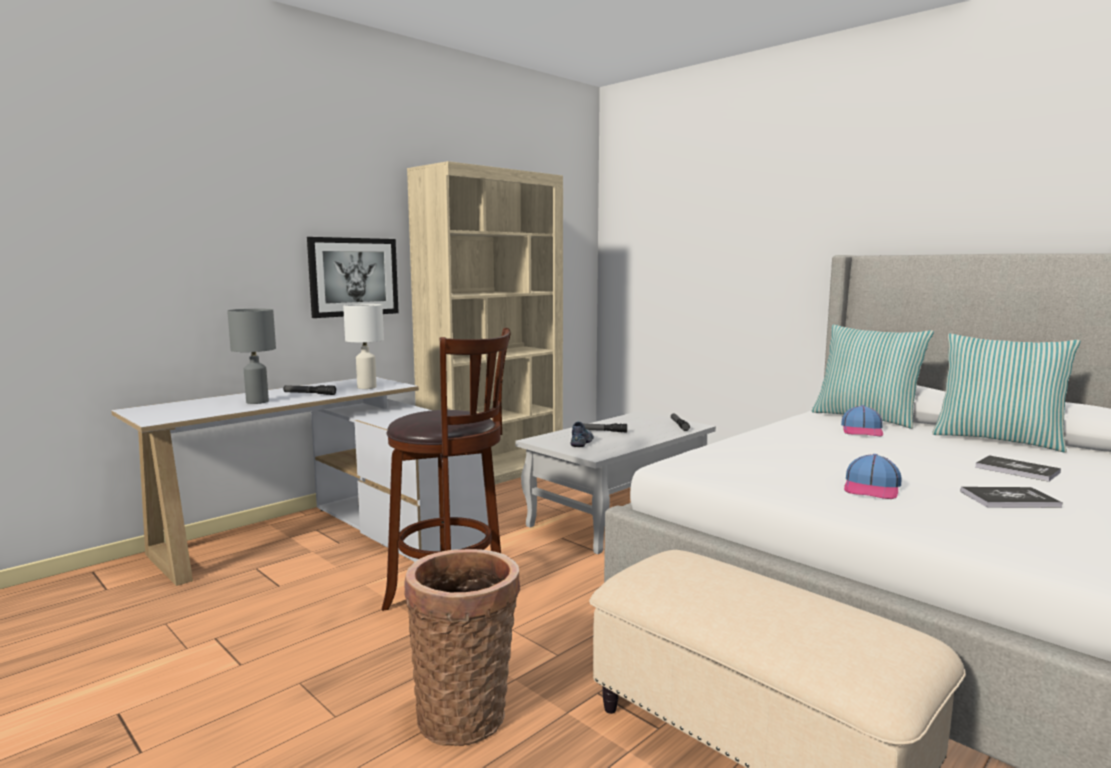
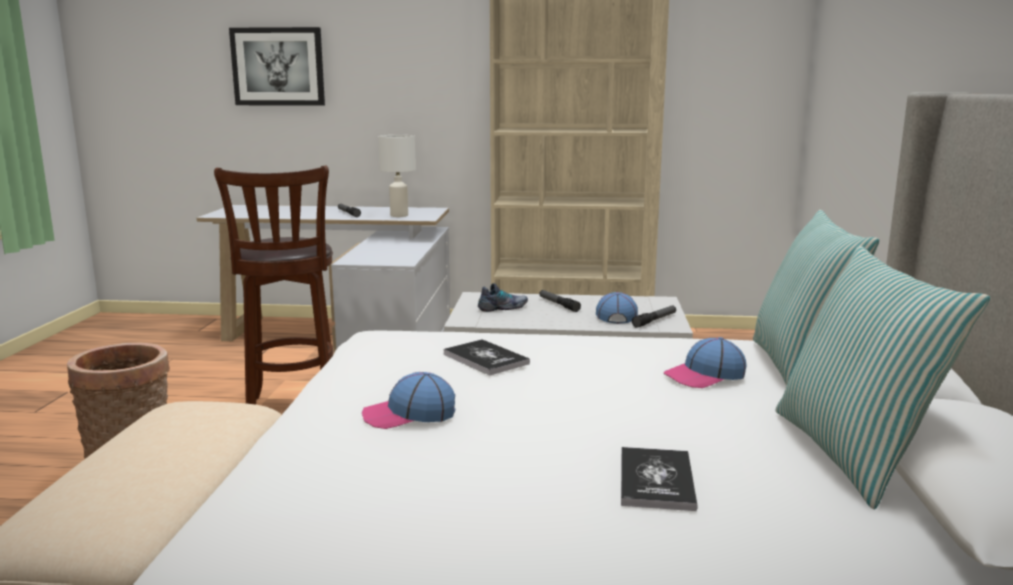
camera: 50 degrees right, 5 degrees up
(258, 402) = (301, 213): grey table lamp -> none
(353, 277) = (435, 108): picture -> picture (278, 67)
(652, 428) = (615, 315): none -> cap
(1009, 499) = (471, 486): book -> book (485, 359)

